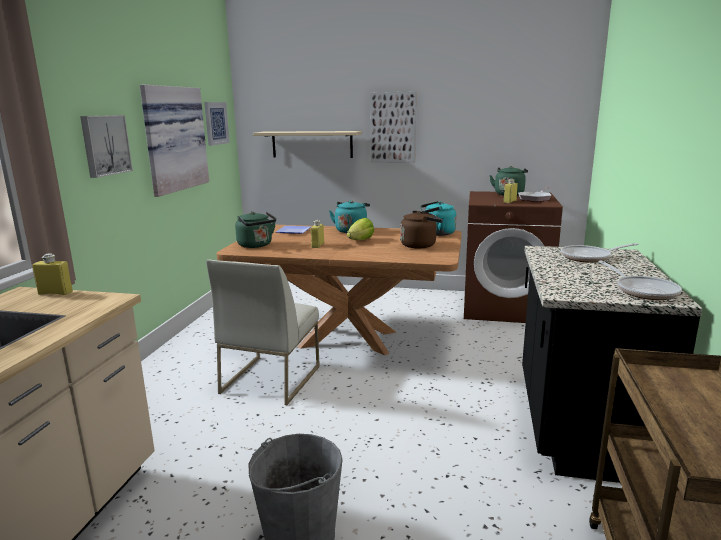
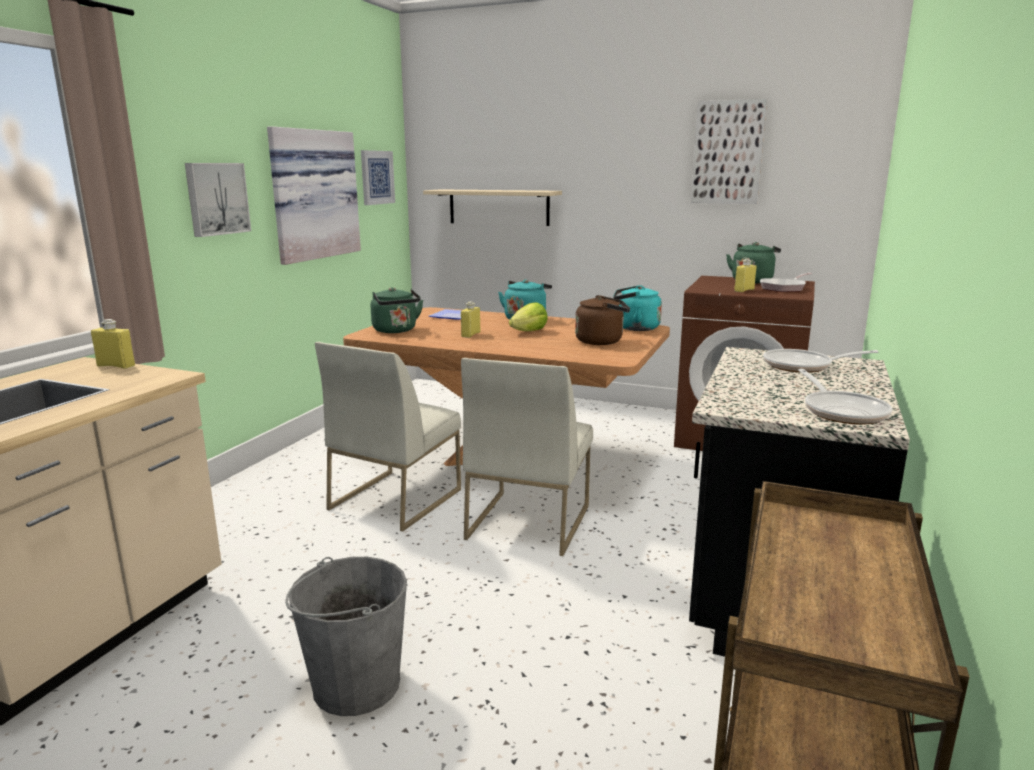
camera: 10 degrees right, 0 degrees up
(381, 387) = (528, 521): none -> white chair
(393, 127) = (602, 187): picture -> picture (727, 152)

